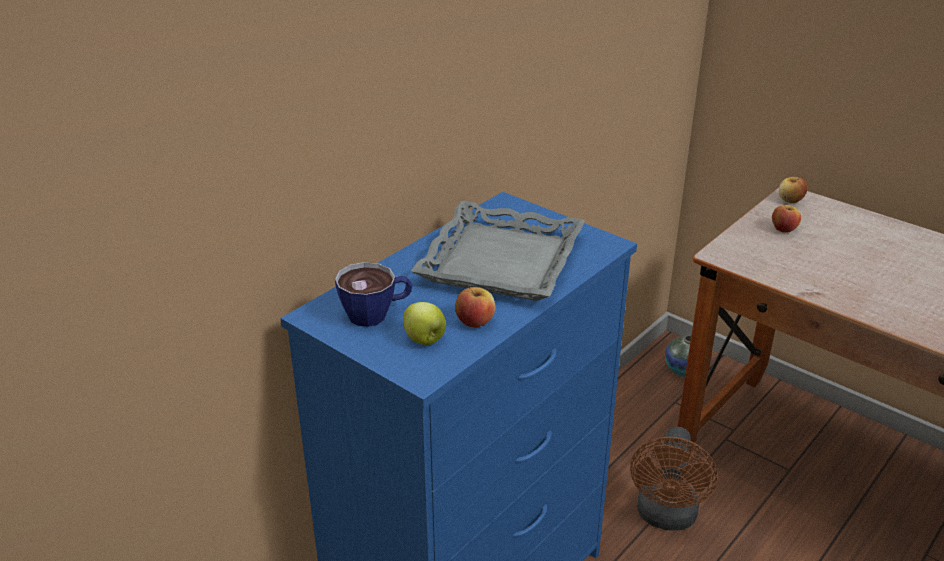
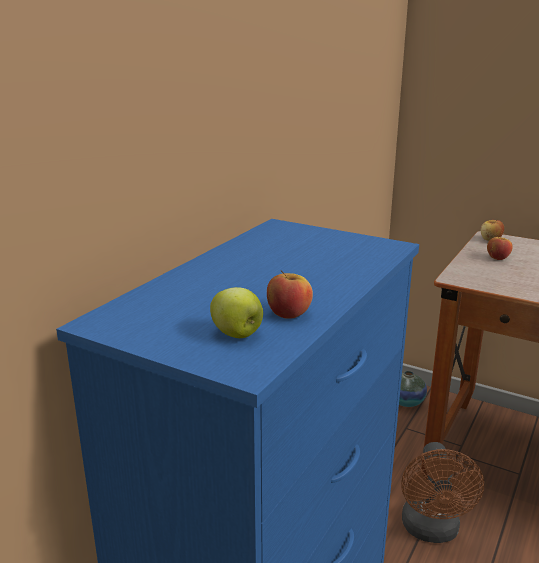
camera: 10 degrees left, 10 degrees down
(377, 314) = (173, 315): cup -> none
(502, 262) = (295, 265): grey tray -> none

